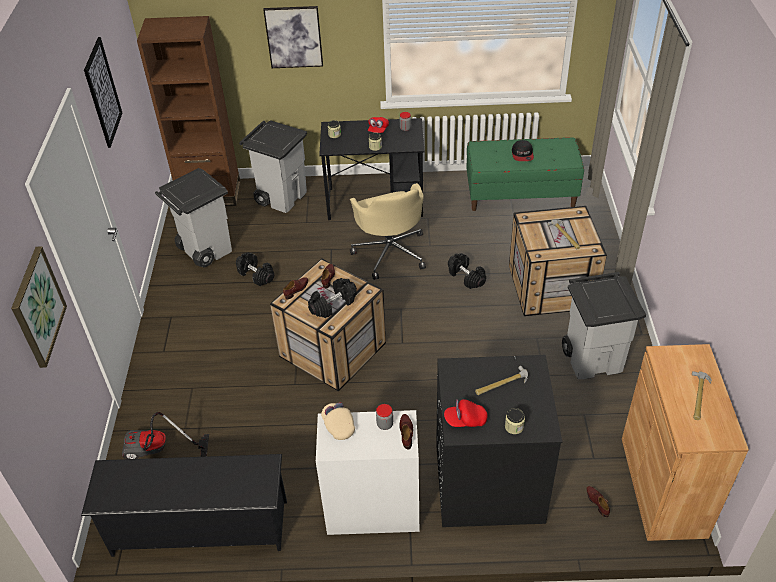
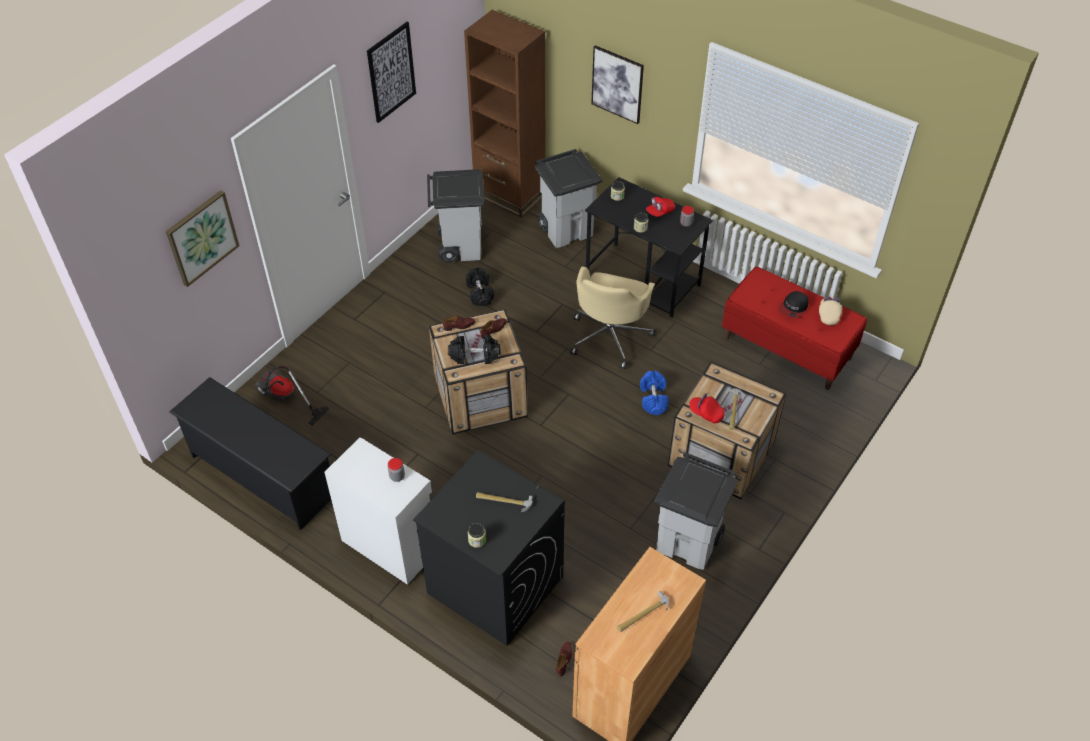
camera: 35 degrees right, 5 degrees up
(338, 425) = (364, 455): beige cap -> beige cap (828, 314)
(406, 433) = (405, 493): brown shoe -> none
(465, 420) = (447, 511): red cap -> red cap (706, 413)
(466, 277) = (653, 398): black dumbbell -> blue dumbbell
(521, 194) = (787, 347): green bench -> red bench

